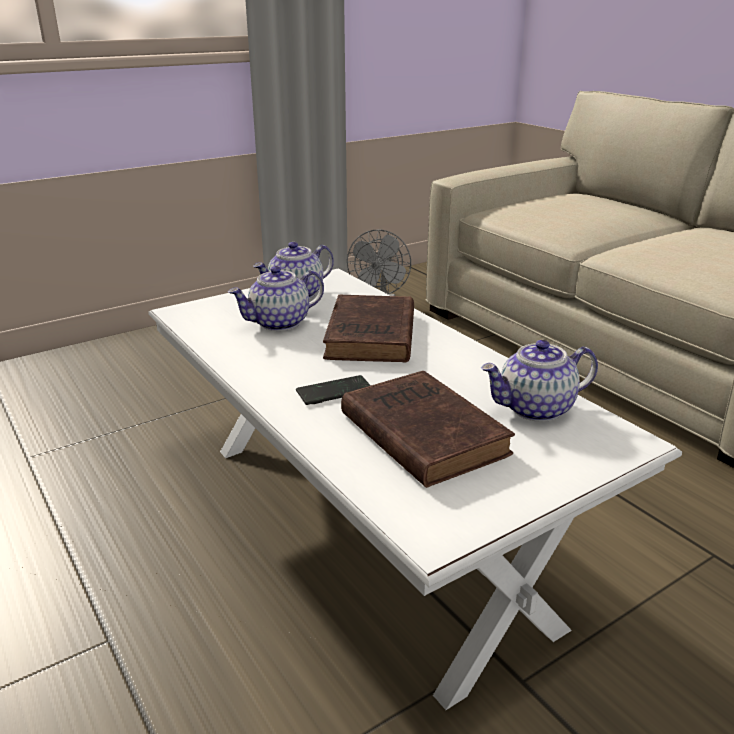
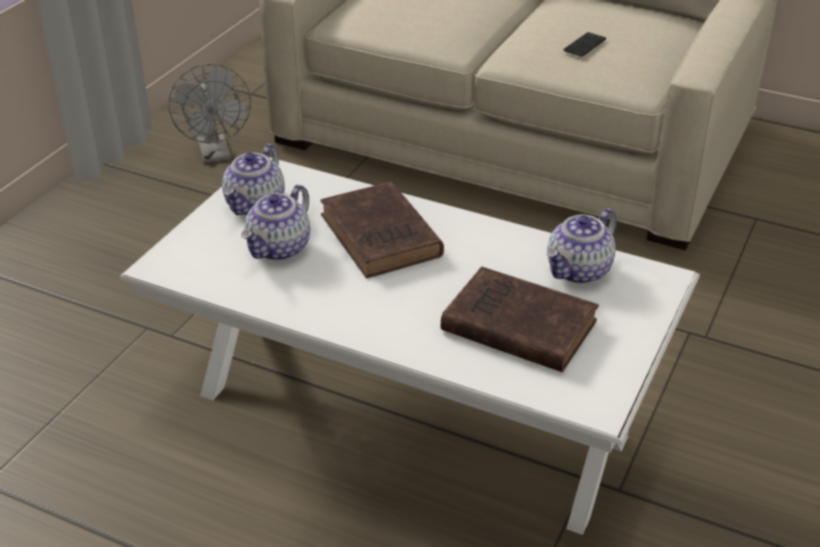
camera: 30 degrees left, 10 degrees up
(334, 392) = (411, 310): phone -> phone (584, 46)

